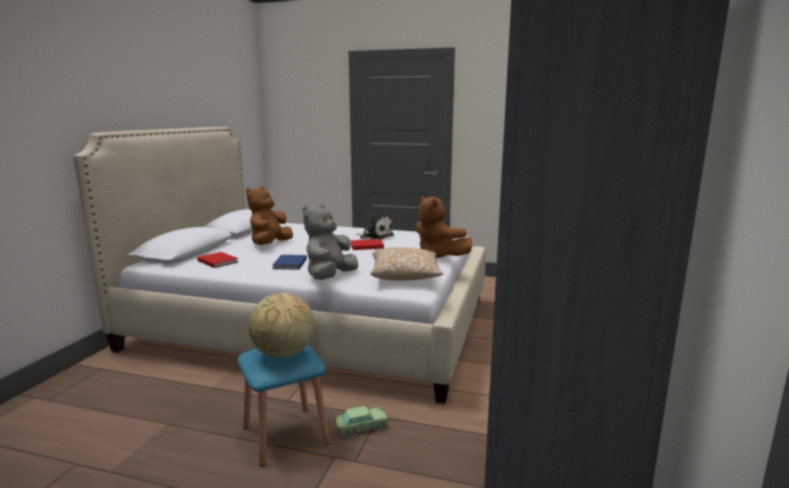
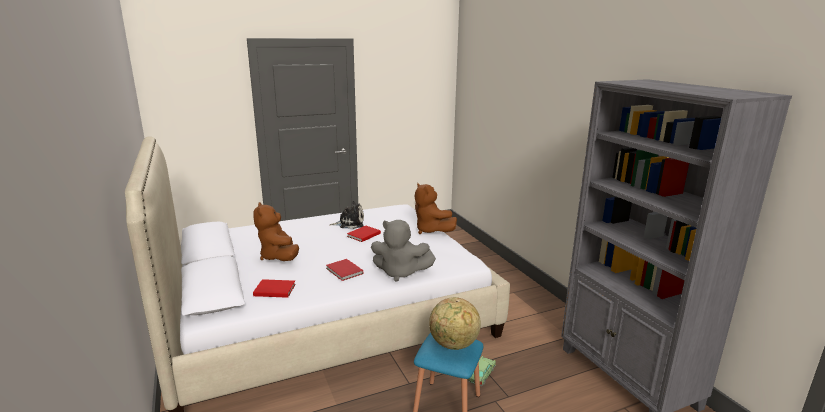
camera: 40 degrees left, 5 degrees up
(289, 264) = (344, 271): blue book -> red book
(330, 277) = (400, 272): grey plush toy -> grey plush toy turned 60 degrees counterclockwise
(405, 277) = (446, 255): pillow -> none
(438, 257) = (431, 230): brown plush toy -> brown plush toy turned 45 degrees clockwise

